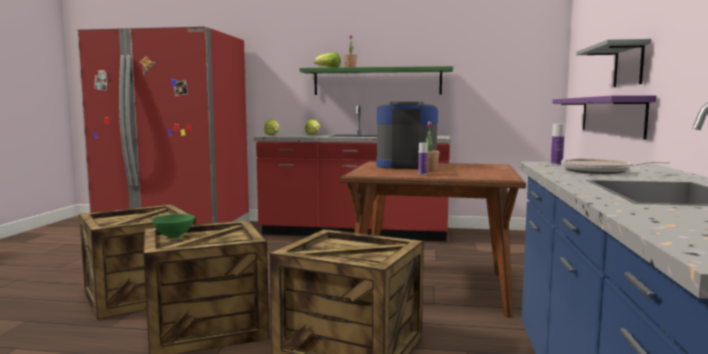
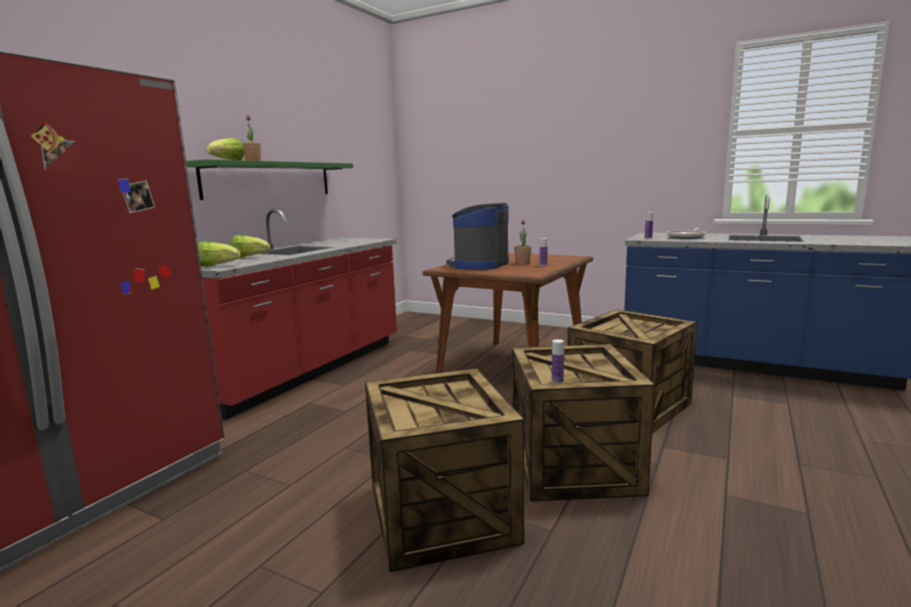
camera: 70 degrees left, 5 degrees up
(173, 236) = (557, 381): green bowl -> bottle
(610, 115) = (512, 207): purple shelf -> none
(628, 65) = (539, 171): grey shelf -> none

